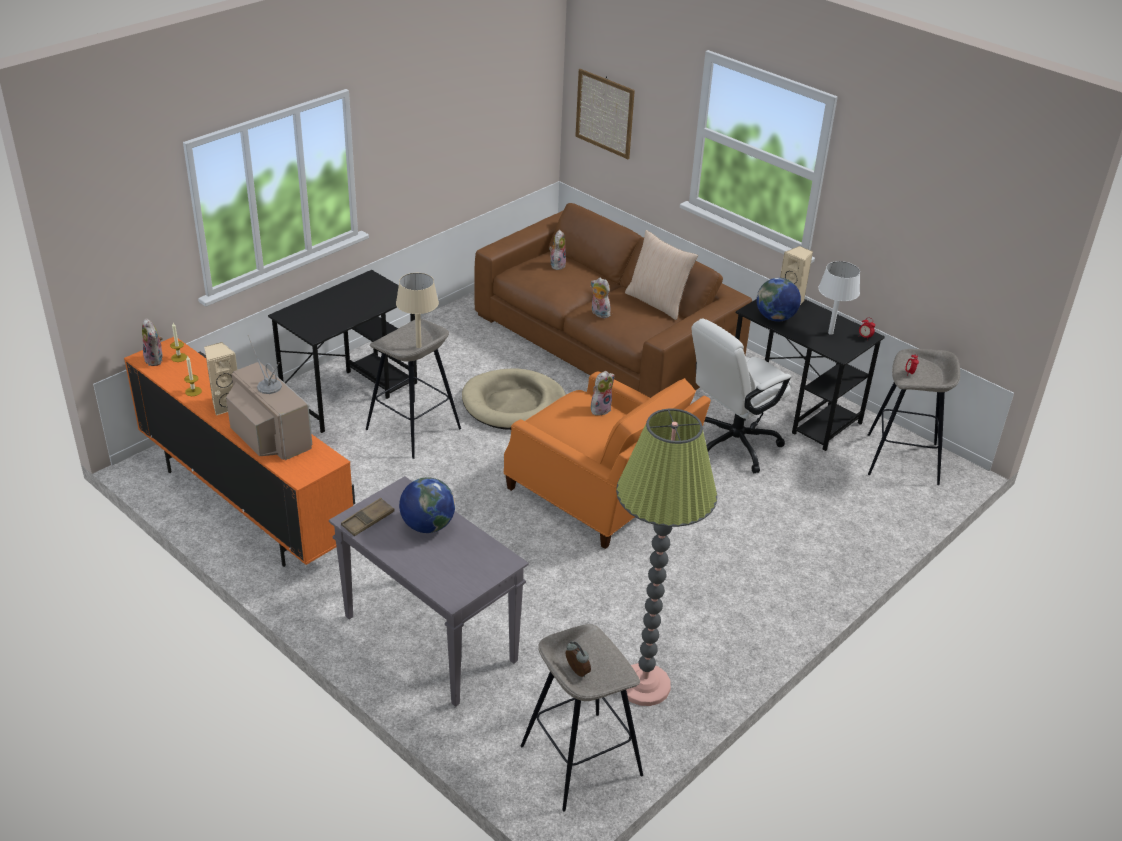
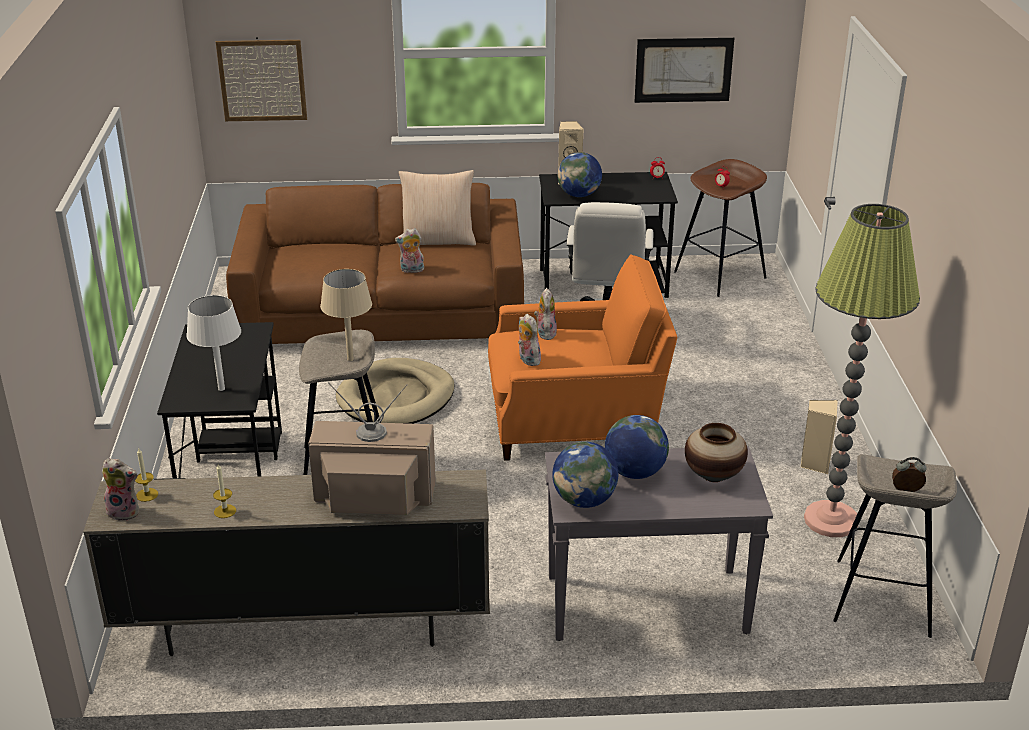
camera: 45 degrees left, 5 degrees down
(225, 405) = (282, 501): beige speaker -> beige speaker (815, 464)
(244, 505) = (303, 627): orange tv stand -> beige tv stand
(368, 520) = (584, 500): brown tray -> globe
(468, 563) = (713, 475): none -> vase
(557, 264) = (306, 253): plush toy -> plush toy (527, 360)
(830, 333) = (632, 186): white table lamp -> white table lamp (221, 389)
(903, 459) = (720, 275): grey stool -> brown stool
(931, 246) = (683, 70): none -> picture

